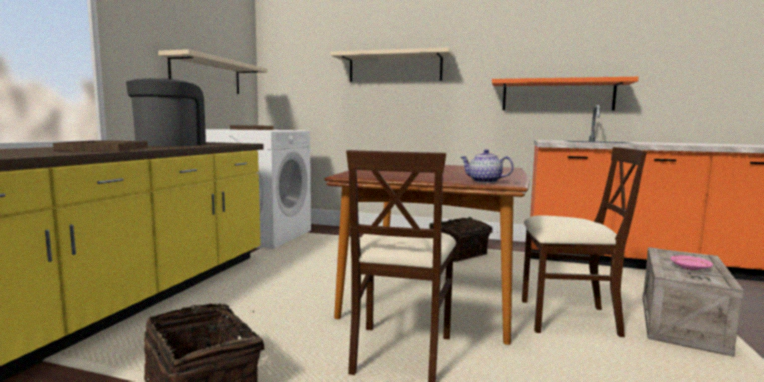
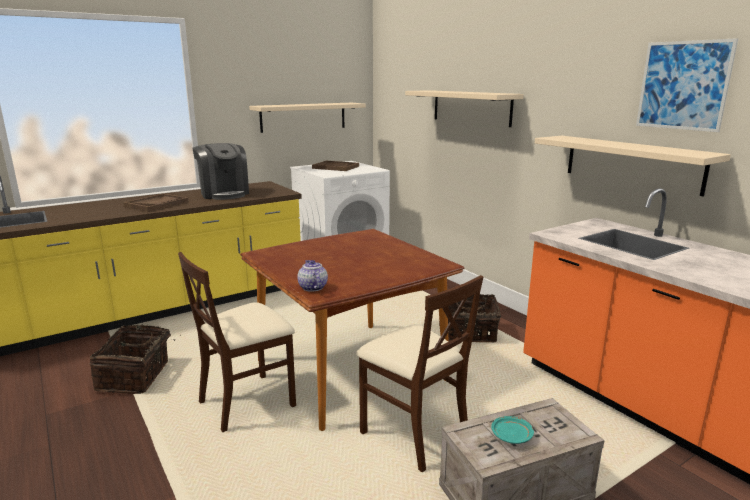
camera: 40 degrees right, 10 degrees up
(170, 144) = (223, 193): coffee machine -> coffee machine turned 105 degrees clockwise
(557, 95) = (632, 163): orange shelf -> beige shelf
(591, 38) = (683, 85): none -> picture
(689, 267) = (511, 436): pink plate -> turquoise plate

